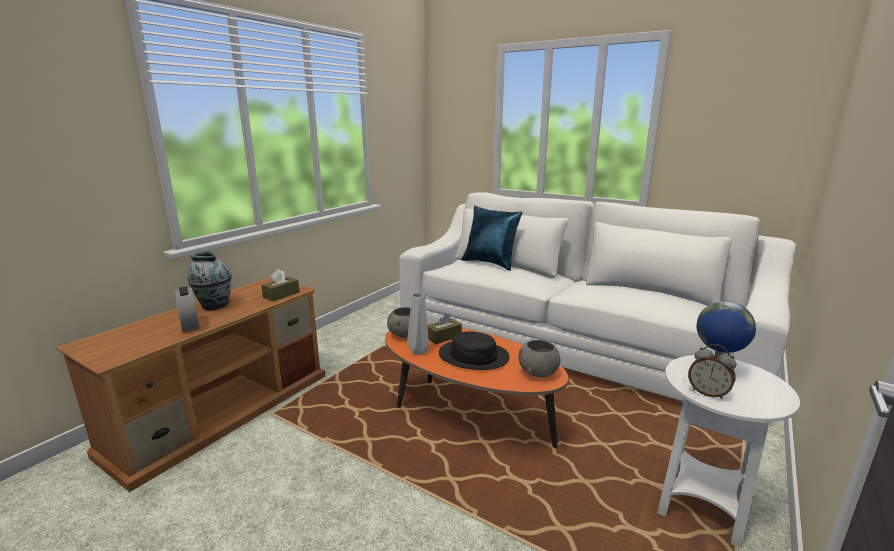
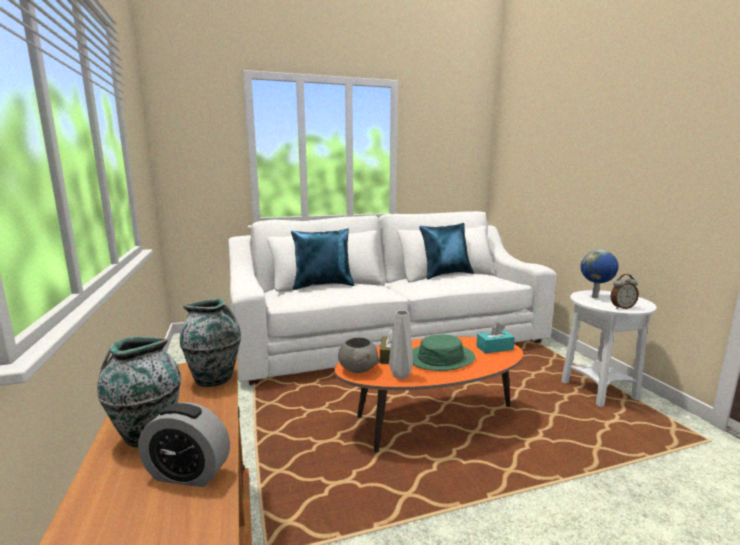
camera: 50 degrees left, 5 degrees down
(281, 295) = (215, 378): brown tissue box -> vase
(473, 356) = (440, 358): black hat -> green hat
(538, 372) = (494, 348): grey bowl -> turquoise tissue box
(633, 288) = (445, 274): none -> blue pillow

